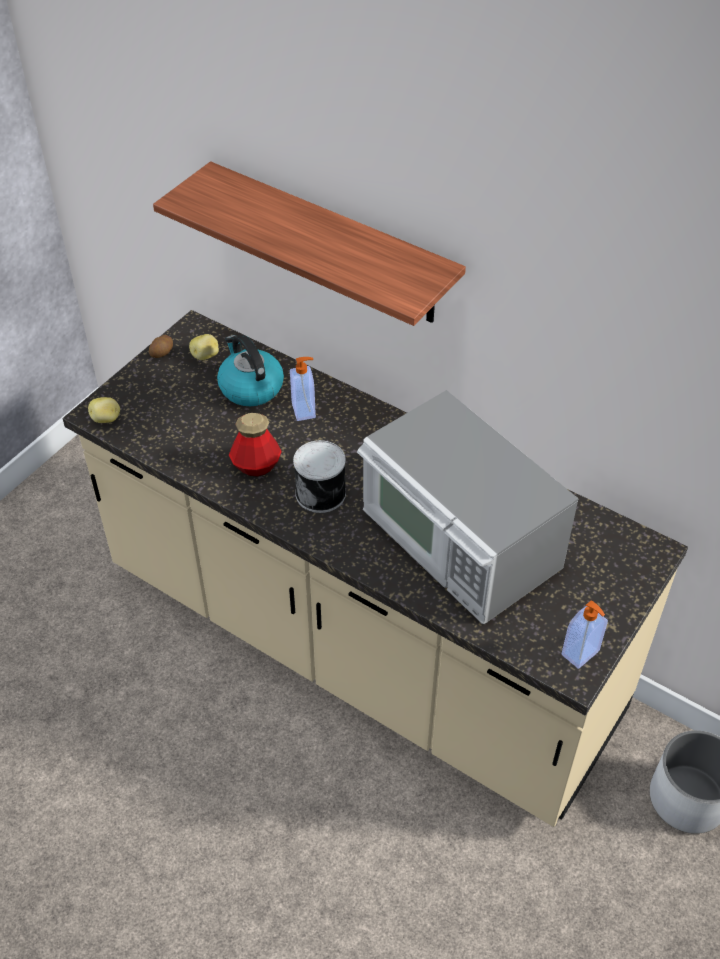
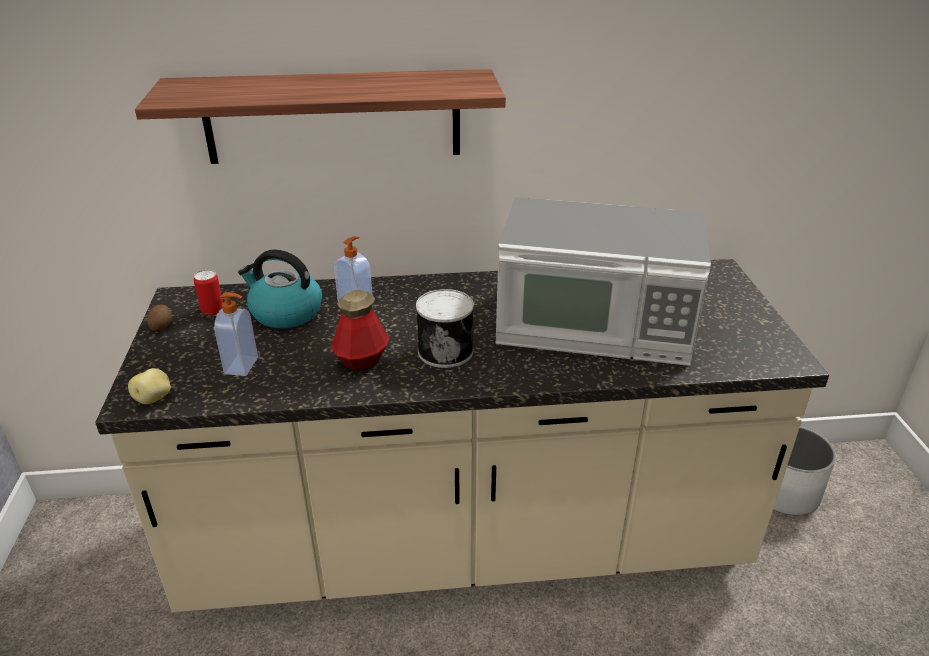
camera: 40 degrees left, 15 degrees down
(205, 356) = (212, 310): potato -> can
(581, 654) = (774, 346): soap dispenser -> soap dispenser (242, 366)

